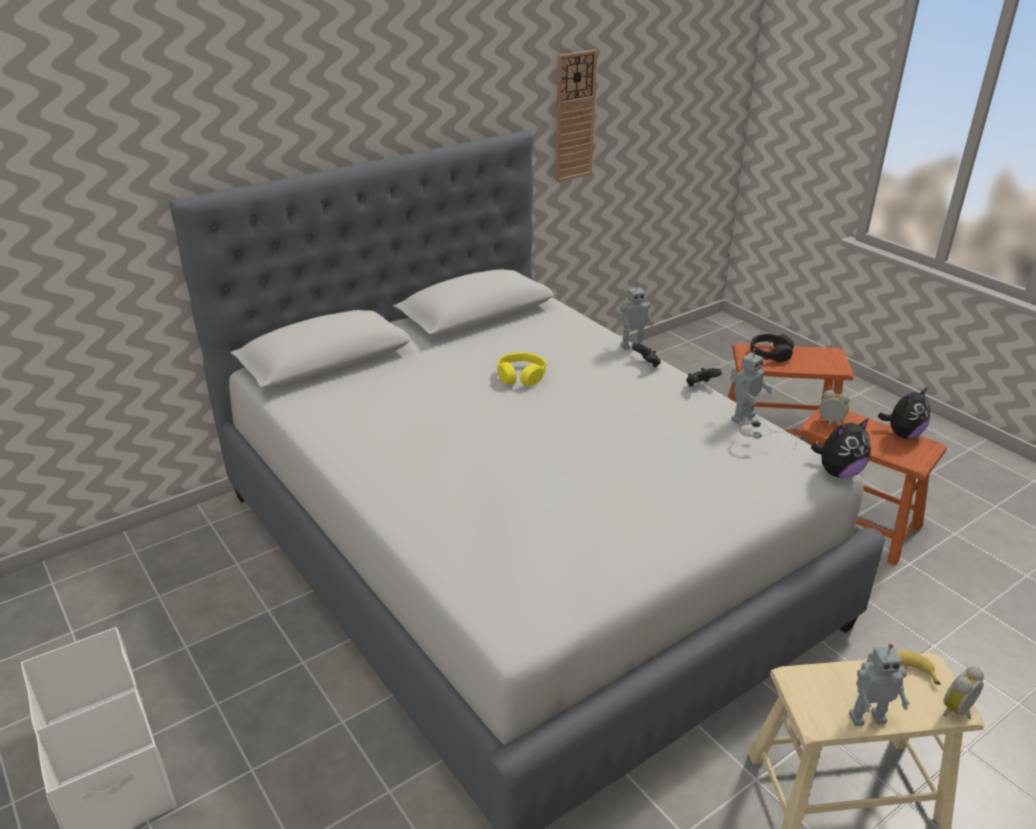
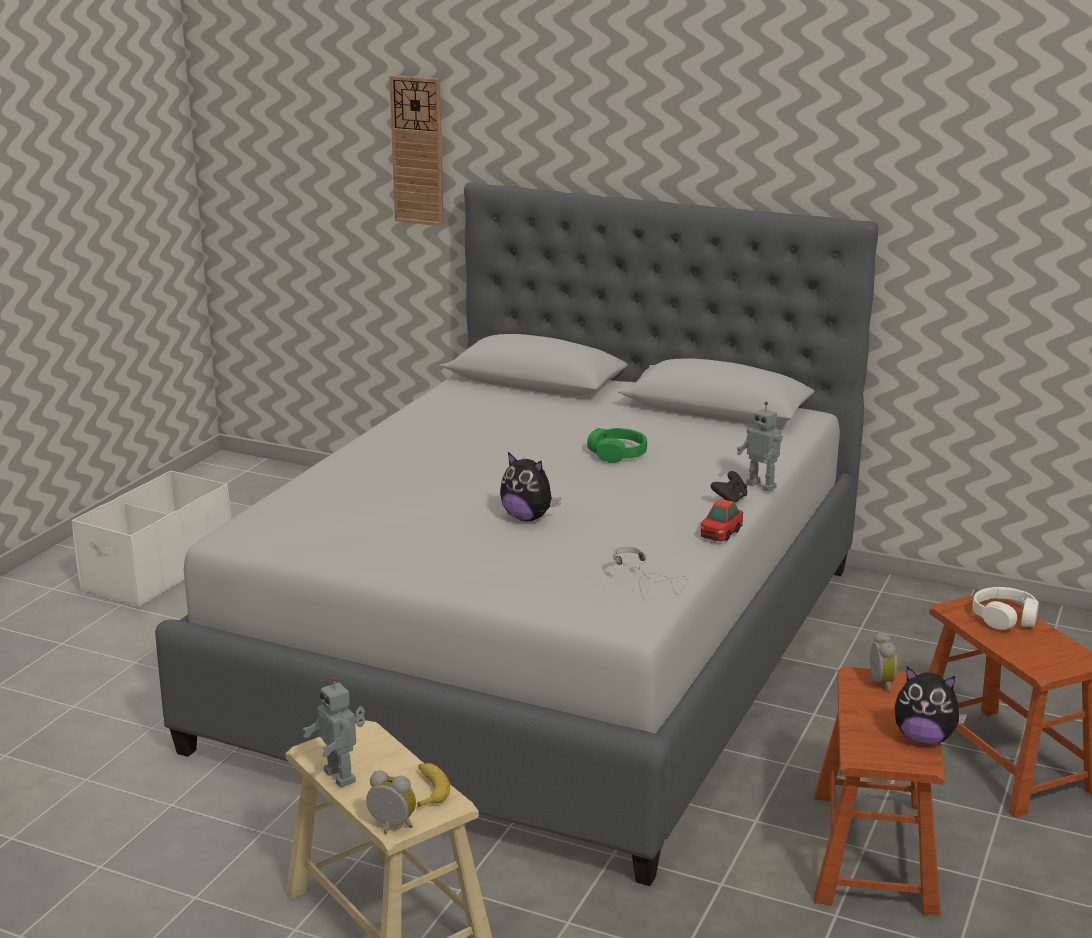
camera: 60 degrees right, 10 degrees down
(521, 376) = (618, 454): yellow headphones -> green headphones
(574, 117) = (973, 228): wall clock -> wall clock (418, 151)
(700, 386) = (720, 534): black game controller -> toy car
(741, 417) = (680, 564): toy robot -> none
(770, 354) = (1005, 617): black headphones -> white headphones
(838, 472) = (633, 632): plush toy -> plush toy (528, 518)

